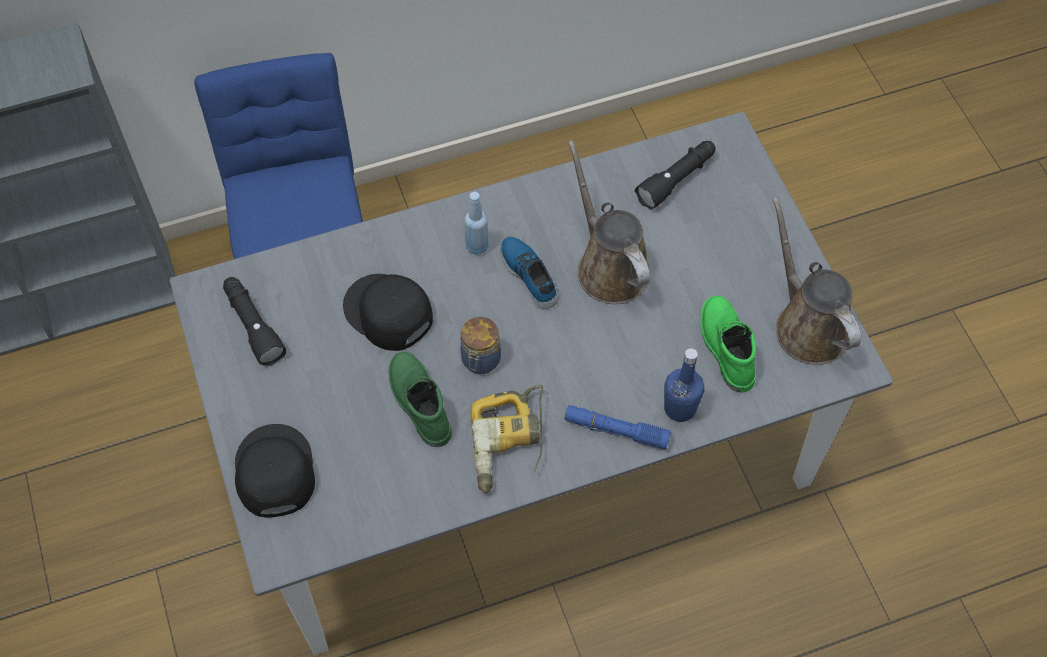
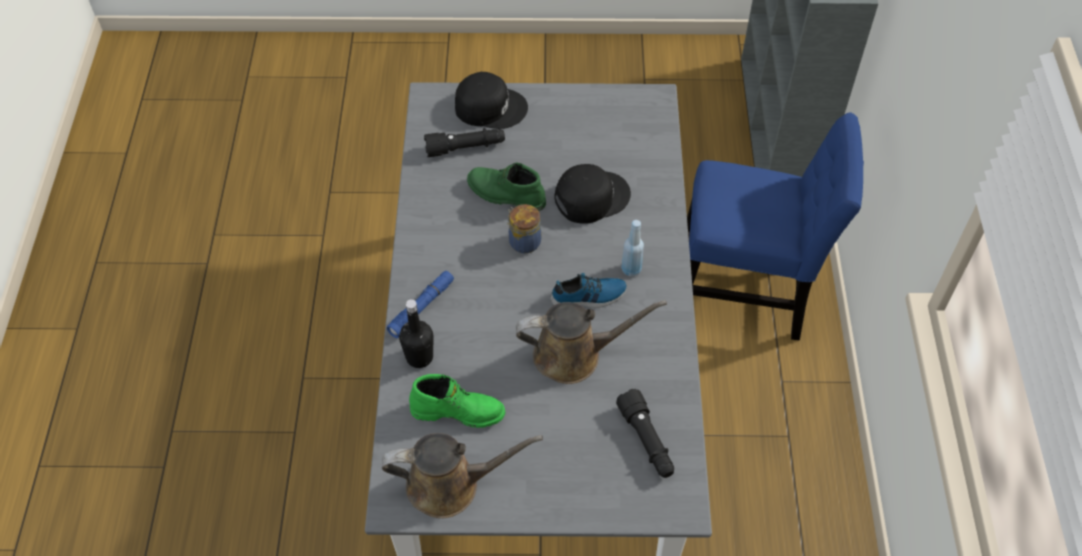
camera: 110 degrees right, 5 degrees down
(253, 325) = (614, 119): black flashlight -> black flashlight (465, 148)
(418, 403) = (505, 195): green boot -> green boot turned 150 degrees counterclockwise
(509, 444) = (445, 239): power drill -> none
(680, 408) = (419, 357): blue bottle -> black bottle

